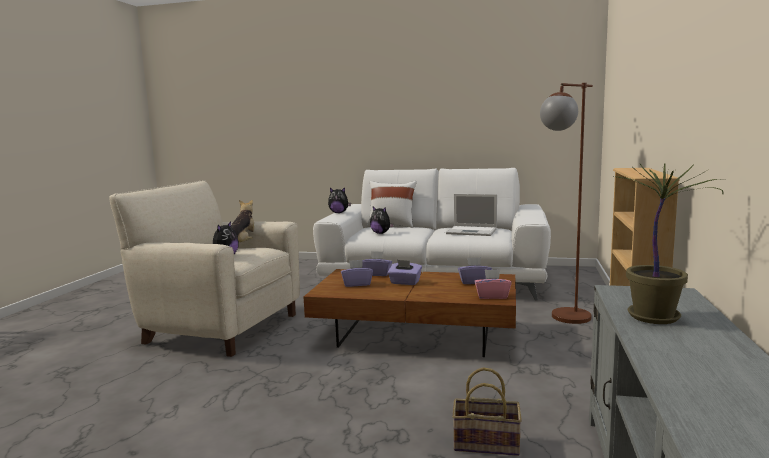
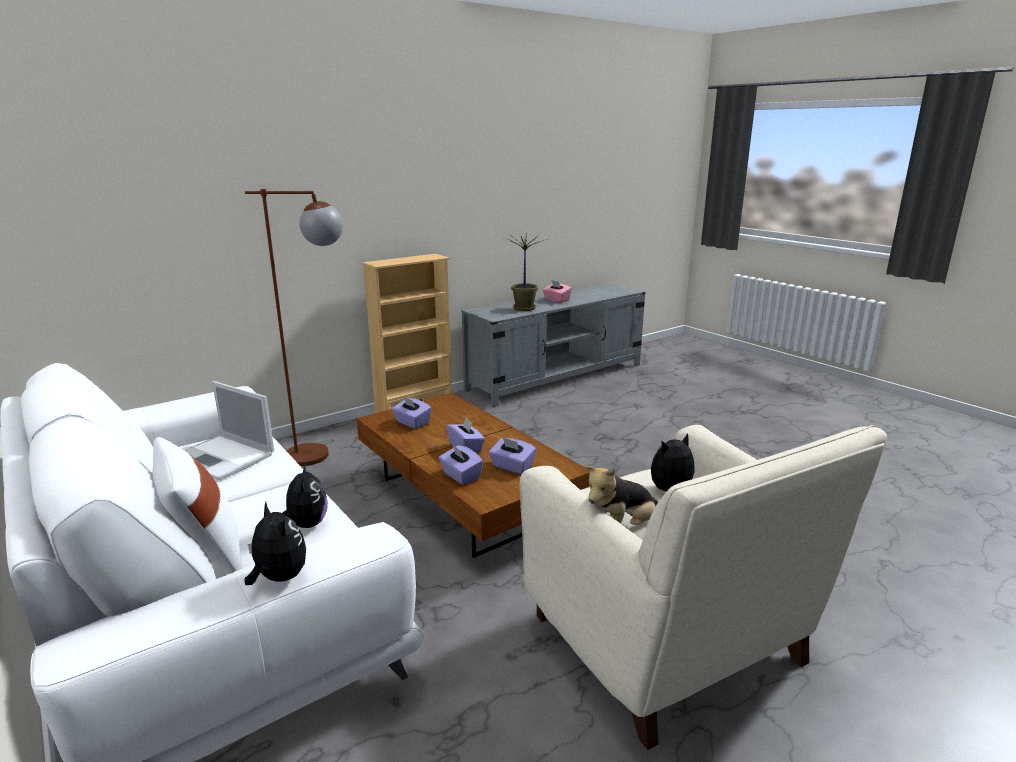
camera: 140 degrees left, 10 degrees up
(472, 231) = (224, 457): laptop -> laptop turned 150 degrees clockwise
(488, 443) = (561, 418): basket -> none
(492, 296) = (444, 404): pink tissue box -> pink tissue box (556, 300)

